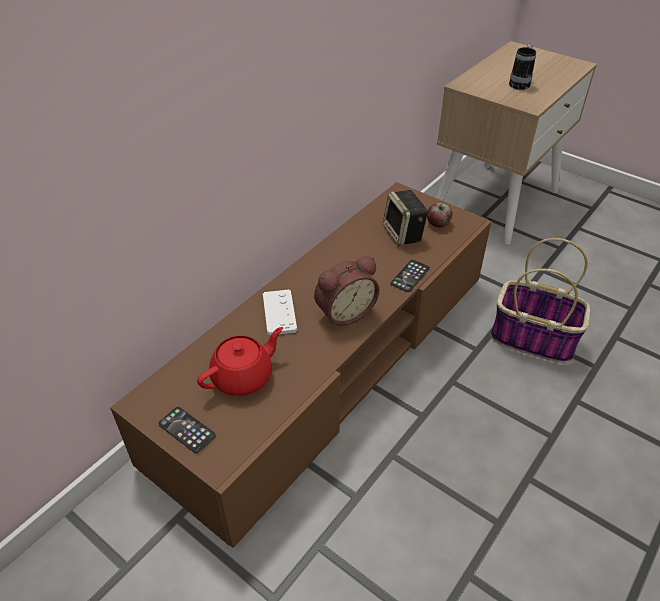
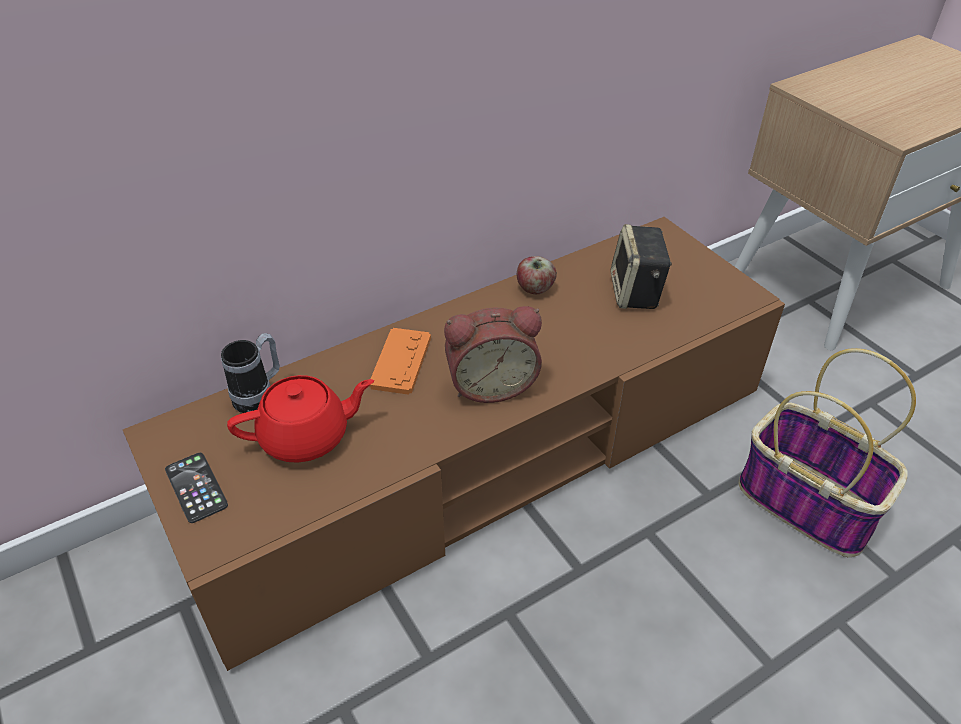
camera: 20 degrees right, 0 degrees up
(279, 313) = (401, 362): white game controller -> orange game controller
(410, 276) = (615, 356): phone -> none
(438, 224) = (696, 290): apple -> apple (535, 289)
(520, 83) = (899, 98): mug -> mug (260, 396)

